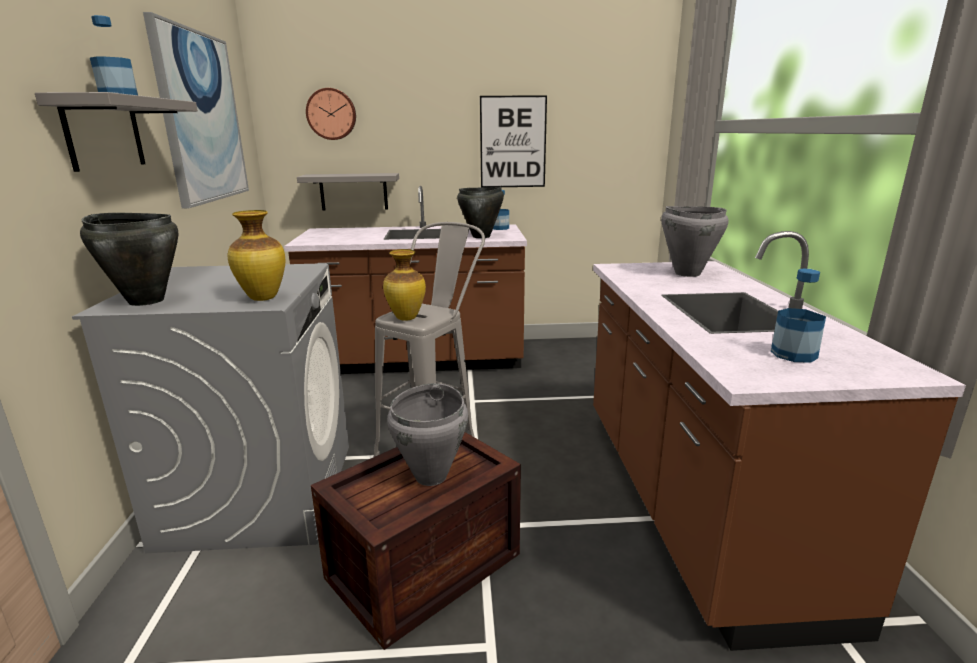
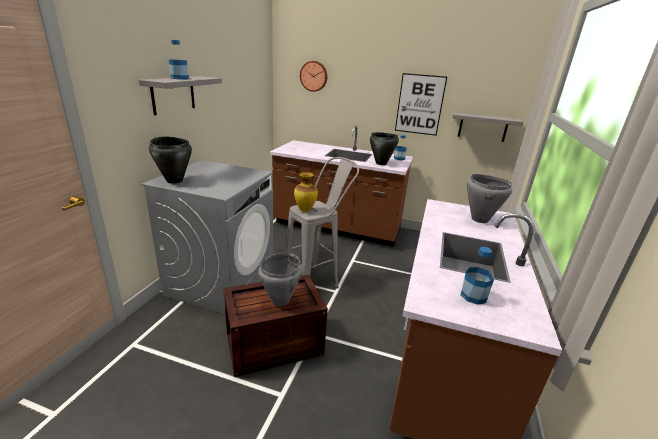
camera: 20 degrees right, 5 degrees up
(202, 117) = (235, 79): picture -> none
(262, 298) = (222, 190): vase -> none
(353, 191) = (320, 122): grey shelf -> grey shelf (483, 127)

